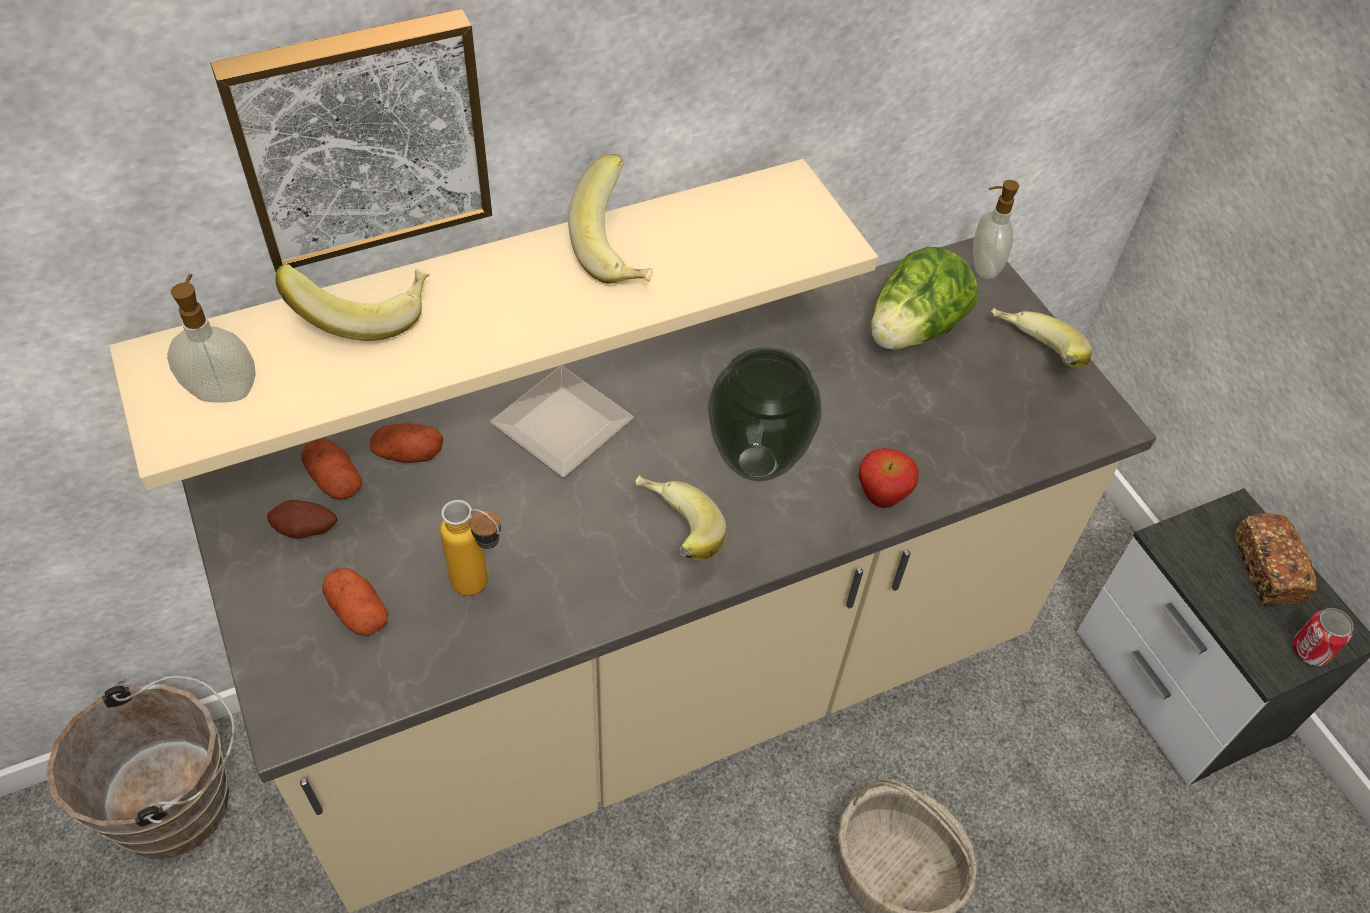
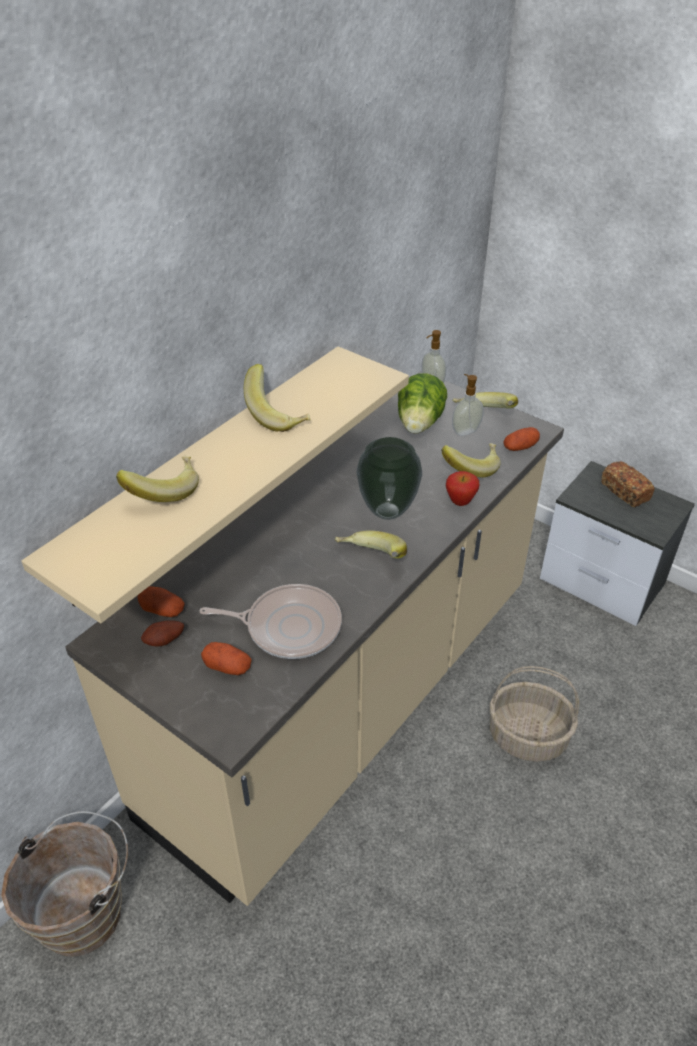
camera: 25 degrees left, 10 degrees down
(223, 391) = (112, 555): soap dispenser -> soap dispenser (465, 431)
(361, 137) = (142, 382): picture -> none
(408, 454) = (196, 580): potato -> potato (520, 447)
(482, 589) = (288, 626): bottle -> frying pan
(562, 421) = (271, 531): plate -> none
(942, 443) = (470, 468): none -> banana
(1309, 650) = (666, 518): can -> none

